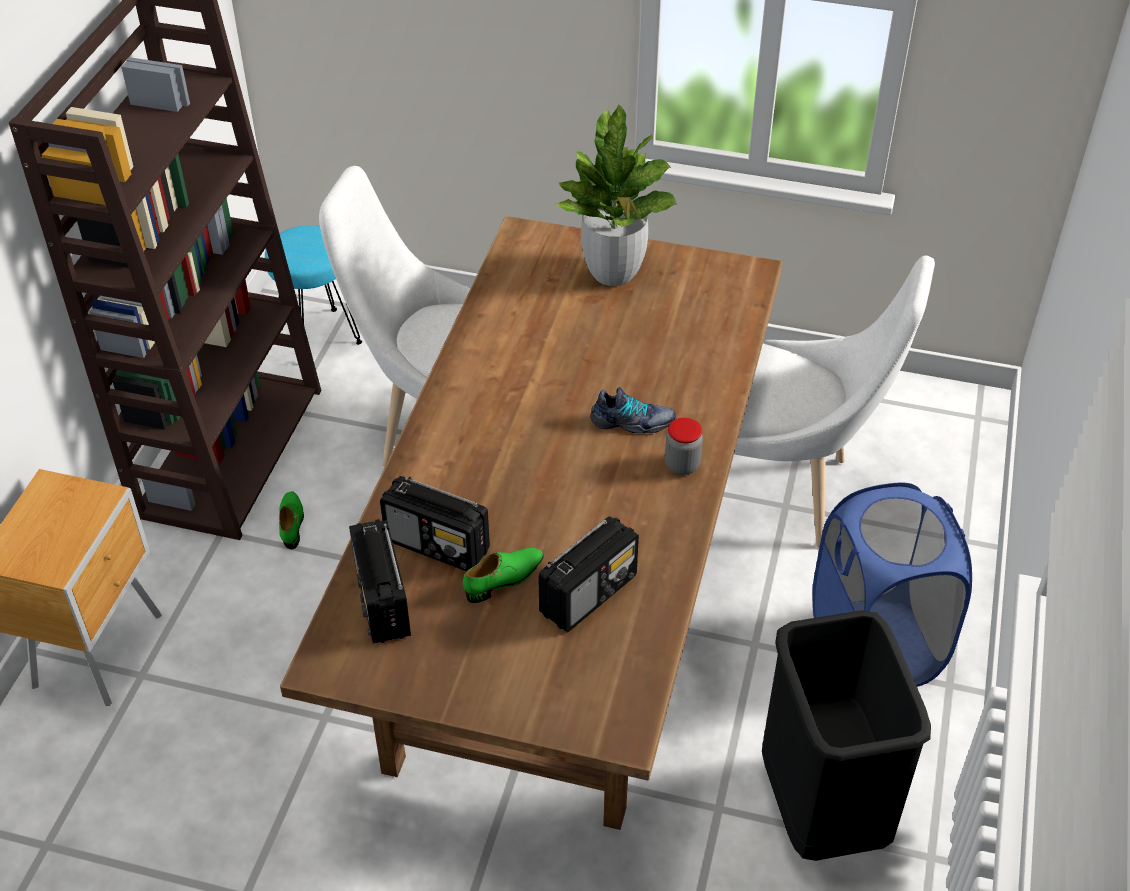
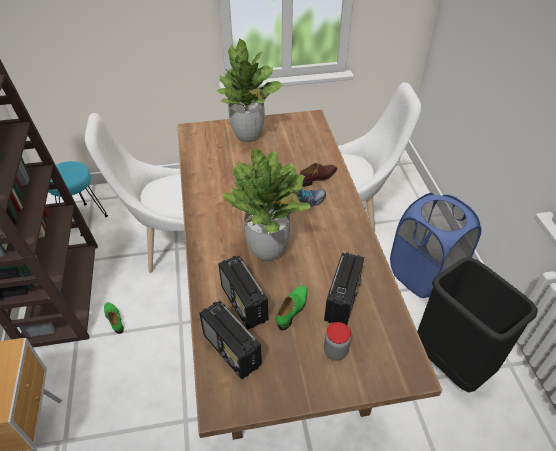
camera: 25 degrees left, 0 degrees up
(438, 545) = (244, 304): radio -> radio turned 60 degrees clockwise
(523, 479) = (268, 250): none -> potted plant
(682, 465) = (342, 215): jar -> jar (335, 351)
(686, 387) = (318, 178): none -> brown shoe

